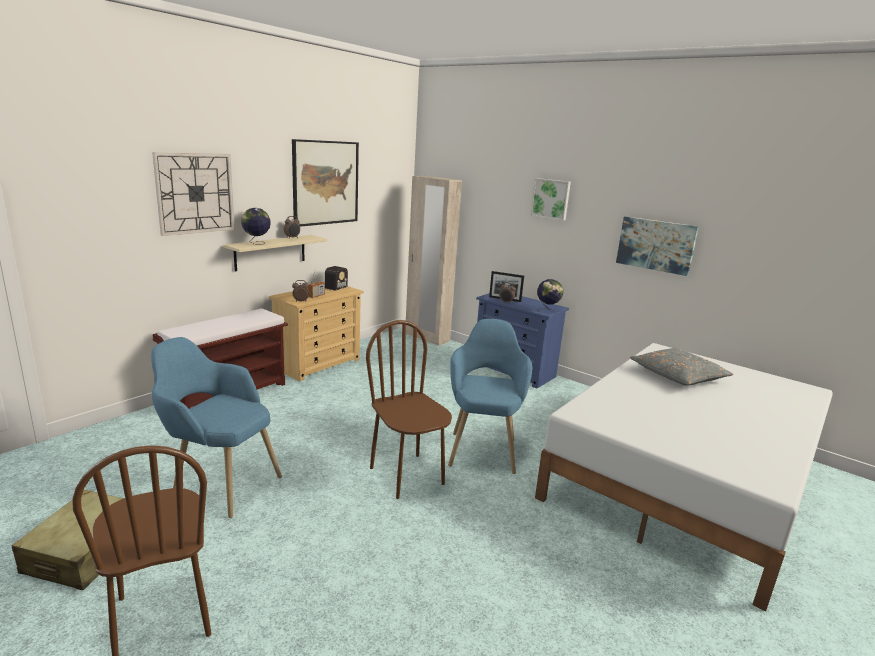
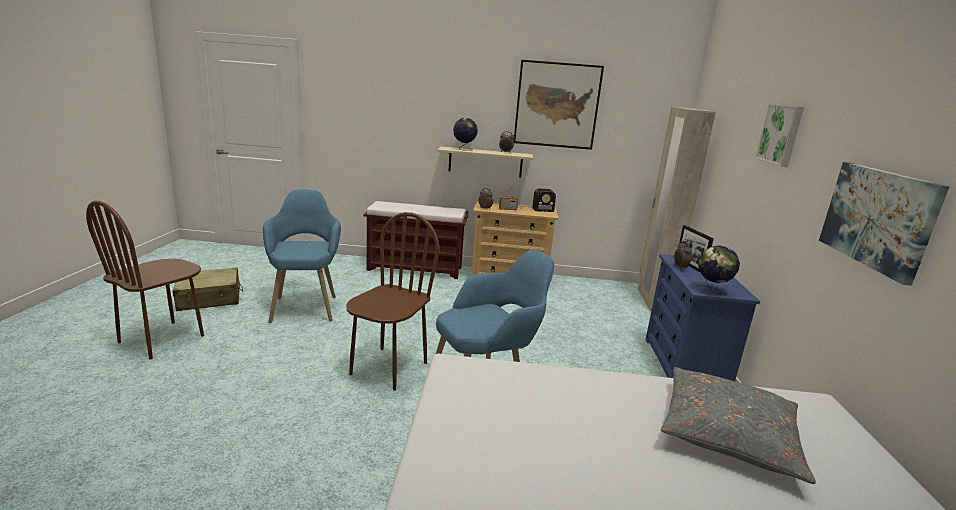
camera: 55 degrees right, 0 degrees up
(195, 193) = (422, 100): wall clock -> none

